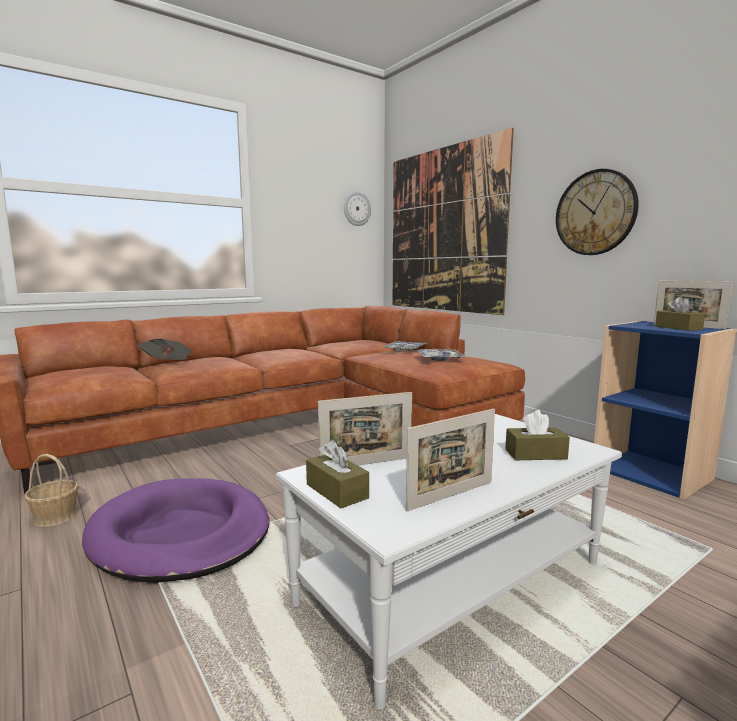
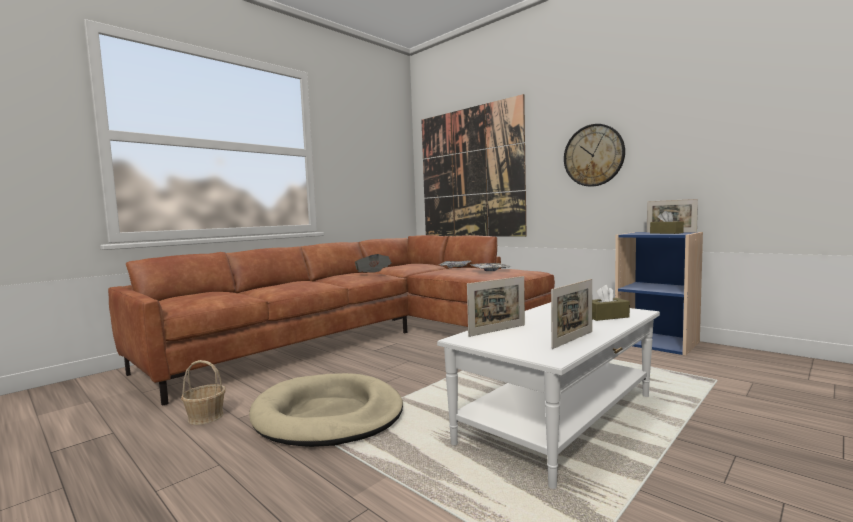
camera: 10 degrees left, 5 degrees down
(168, 364) = (267, 287): newspaper -> newspaper (373, 274)
(181, 534) = (328, 415): purple dog bed -> beige dog bed
(337, 491) = (494, 344): brown tissue box -> none
(356, 209) = (393, 157): wall clock -> none

